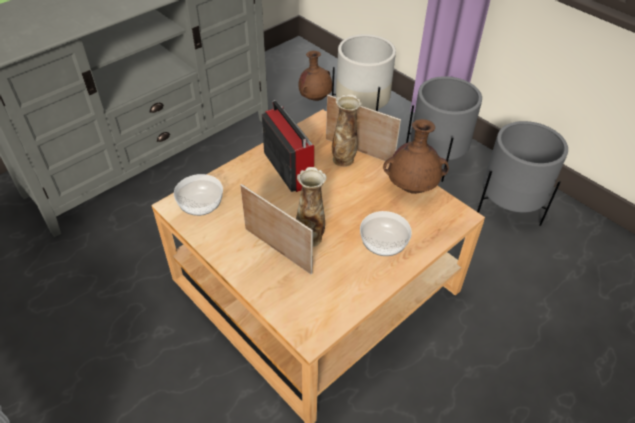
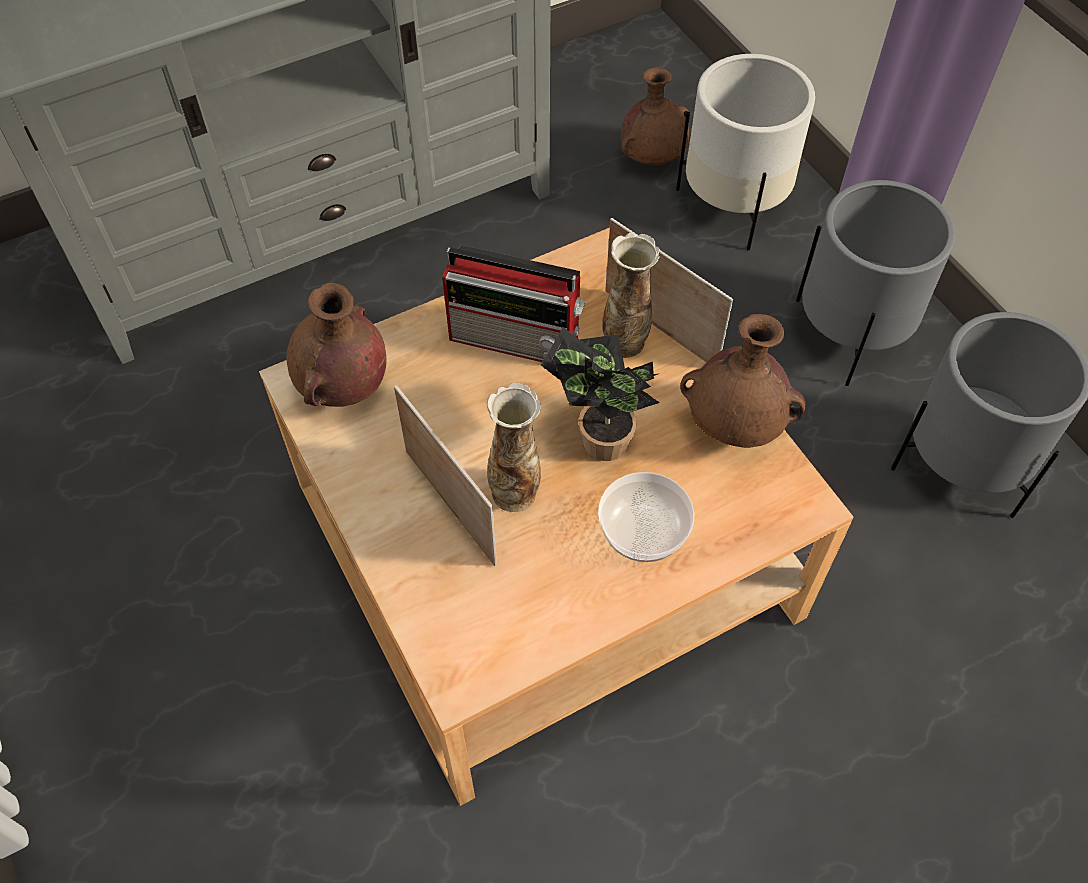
camera: 15 degrees right, 10 degrees up
(201, 204) = (343, 387): bowl -> brown vase
(288, 167) = (517, 339): radio -> radio turned 120 degrees clockwise
(345, 206) = (598, 440): none -> potted plant

